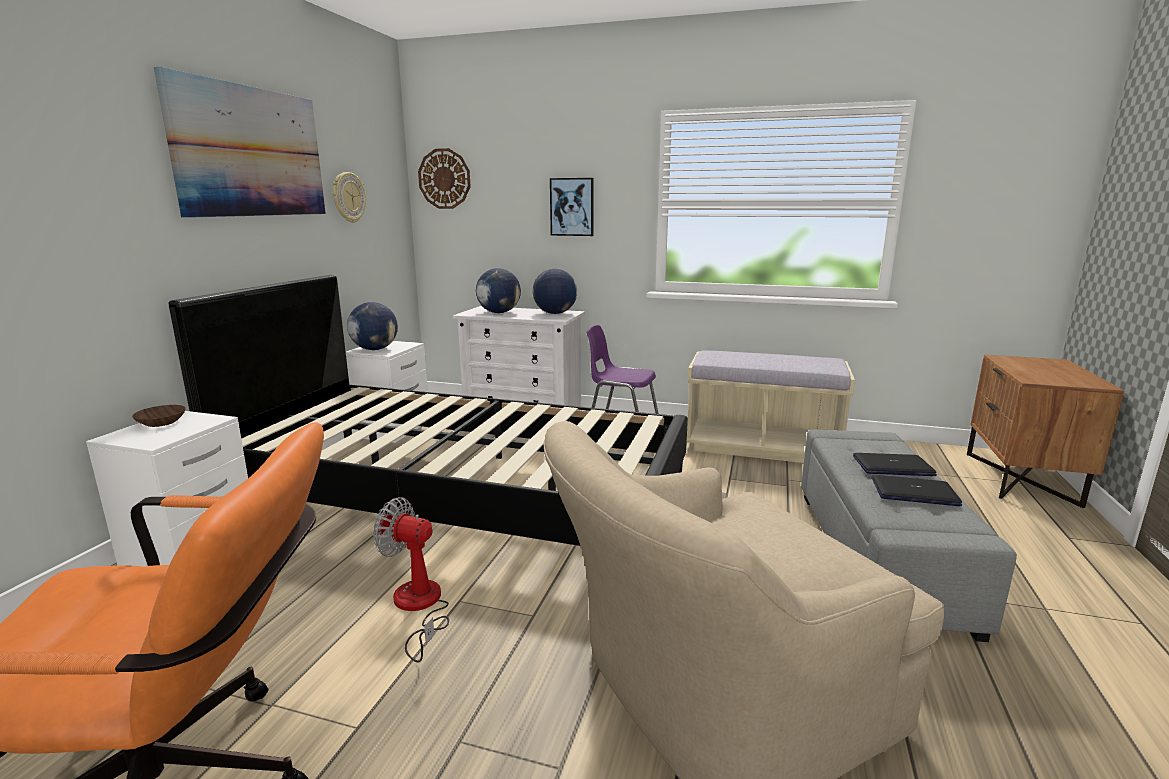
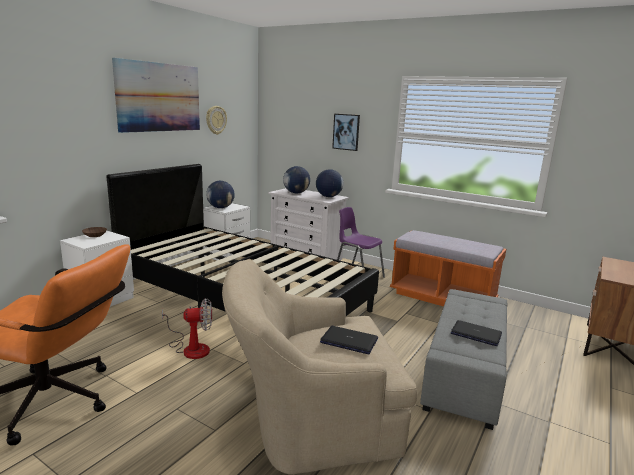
camera: 15 degrees right, 0 degrees up
(418, 607) = (191, 348): fan -> fan turned 135 degrees clockwise
(444, 179) = (276, 109): wall clock -> none
(761, 447) = (442, 297): beige bench -> orange bench
(893, 466) = (479, 318): laptop -> laptop (349, 341)

